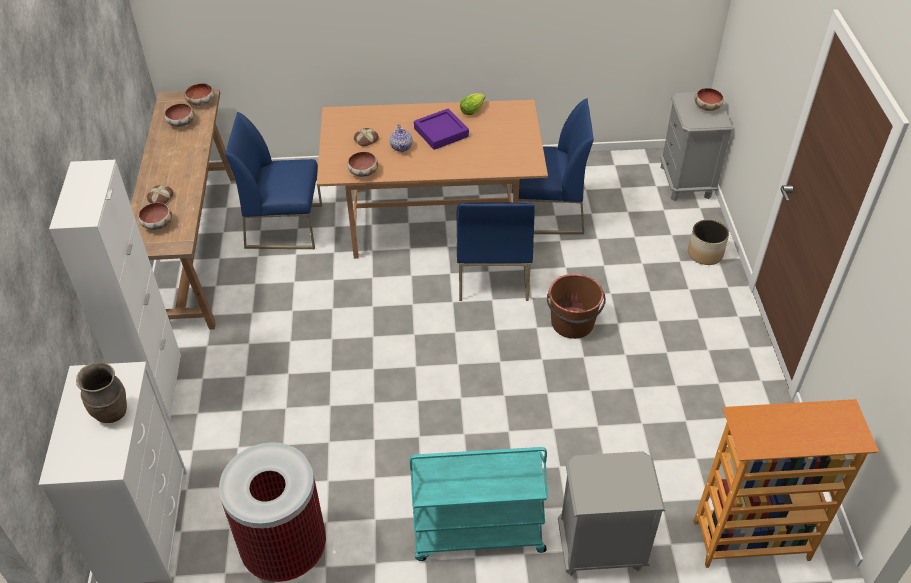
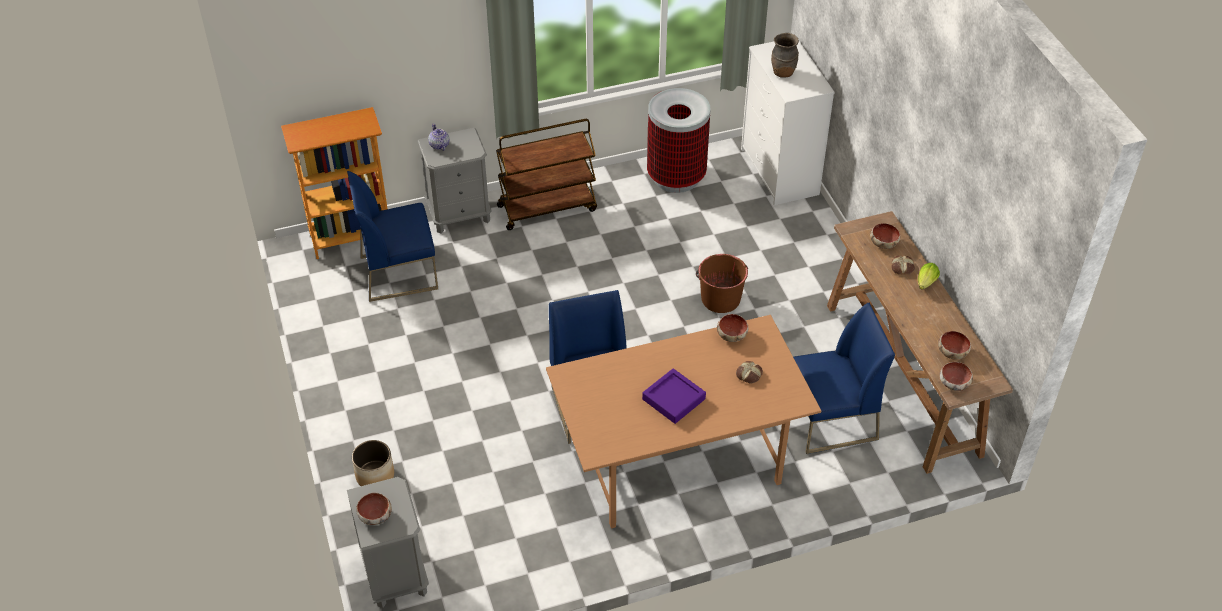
camera: 165 degrees right, 0 degrees up
(157, 388) = (839, 253): white cabinet -> none
(401, 147) = (707, 372): teapot -> teapot (439, 145)
(473, 110) = (649, 438): lettuce -> lettuce (925, 284)
(477, 534) = (547, 207): turquoise cart -> brown cart
(546, 213) = (555, 494): blue chair -> blue chair (399, 272)
(572, 323) = (504, 372): brown bucket -> brown bucket (720, 298)

